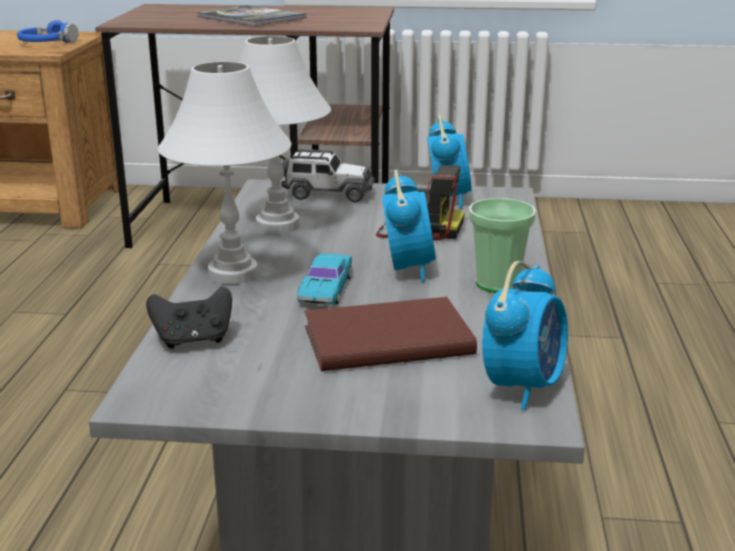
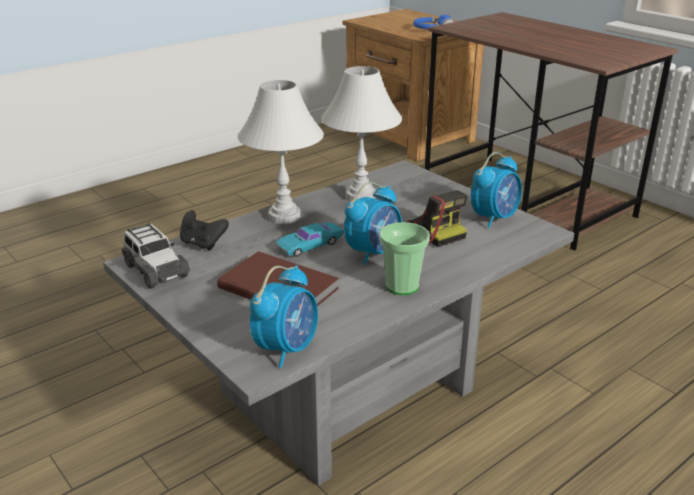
camera: 45 degrees right, 5 degrees up
(251, 18) = (540, 38): book -> none
(328, 194) = (428, 186): toy car -> toy car (155, 270)
(523, 386) = (287, 348): alarm clock -> alarm clock turned 45 degrees counterclockwise

